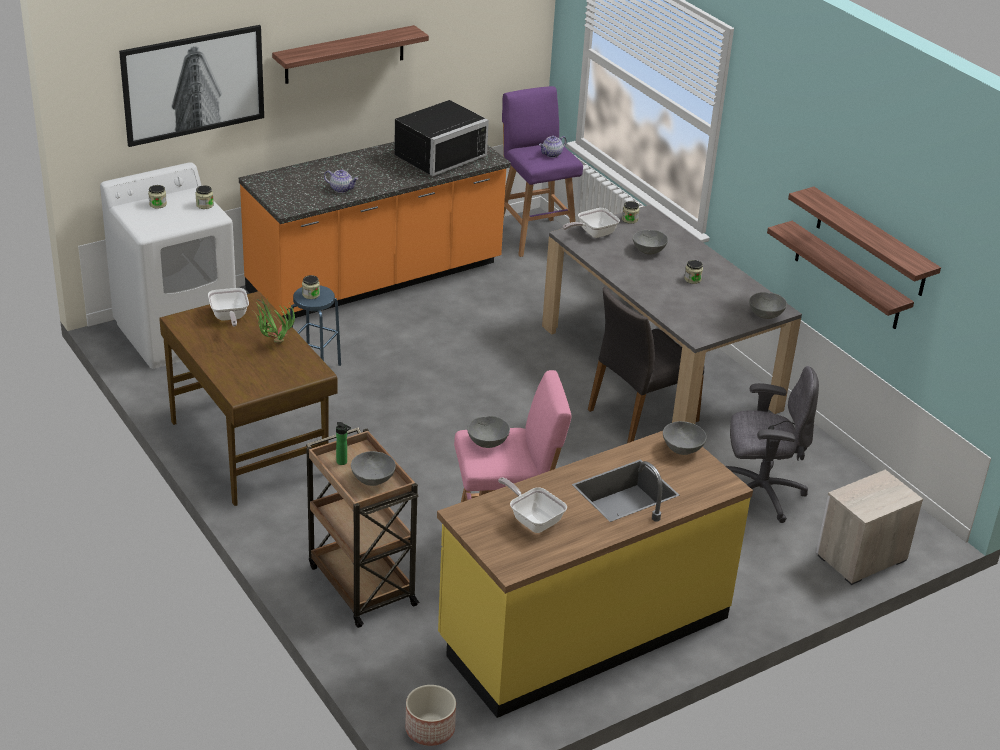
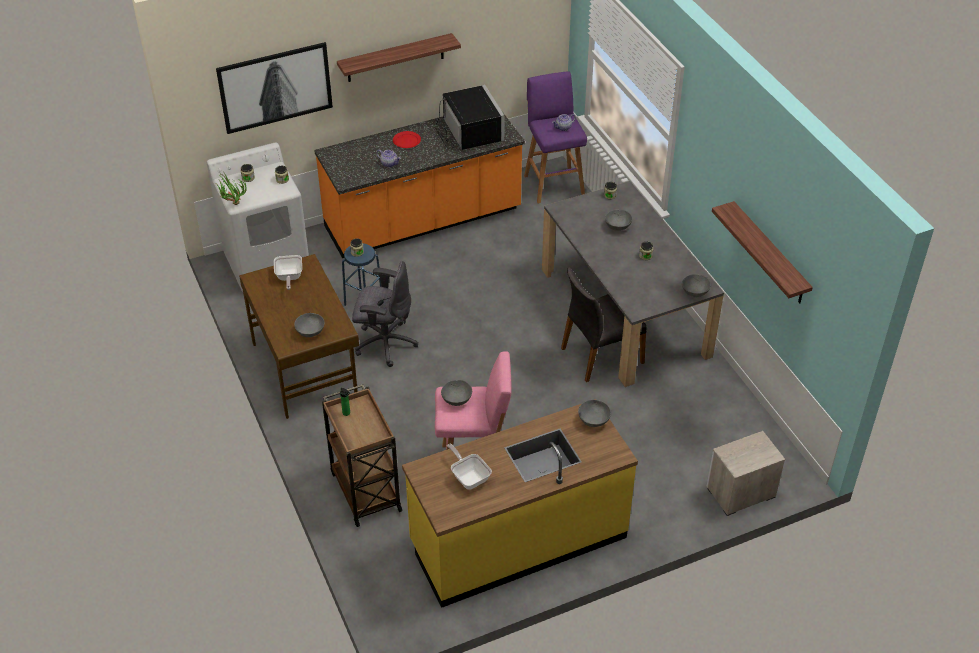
camera: 10 degrees right, 10 degrees up
(273, 344) = (317, 303): potted plant -> potted plant (232, 204)
(358, 165) = (406, 141): none -> red plate
(373, 479) = (365, 429): grey bowl -> grey bowl (310, 332)
(429, 729) = (392, 613): planter -> none
(436, 155) = (468, 132): black microwave -> black microwave turned 75 degrees counterclockwise
(593, 233) = (578, 208): frying pan -> none
(759, 494) = (675, 431): grey office chair -> grey office chair (385, 343)
(847, 276) = (754, 273): shelf -> none

